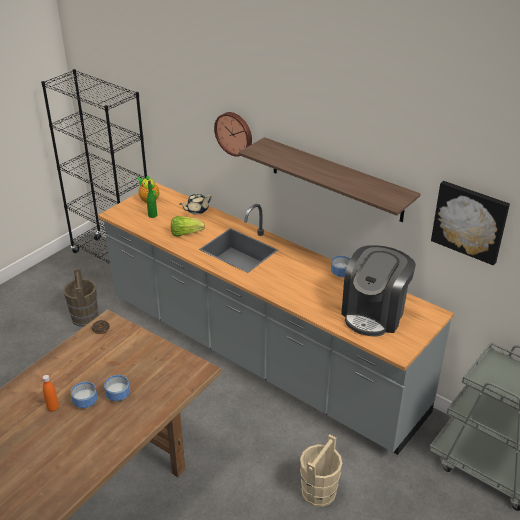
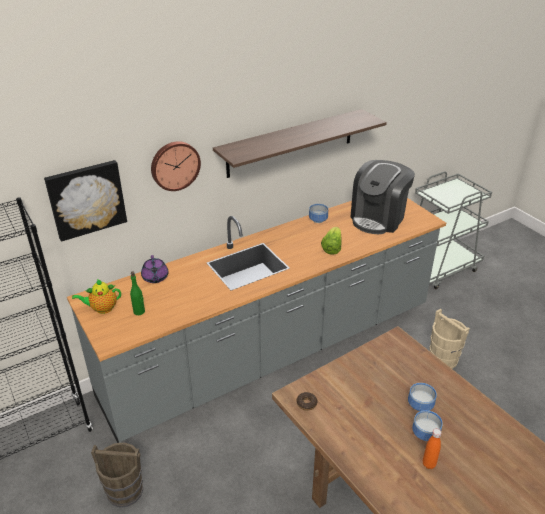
camera: 70 degrees left, 0 degrees up
(185, 233) = (195, 293): lettuce -> lettuce (332, 247)
(196, 210) = (155, 278): beige teapot -> purple teapot
(374, 313) = (378, 218): coffee machine -> coffee machine turned 75 degrees clockwise
(470, 221) = (396, 108): picture -> picture (86, 199)

